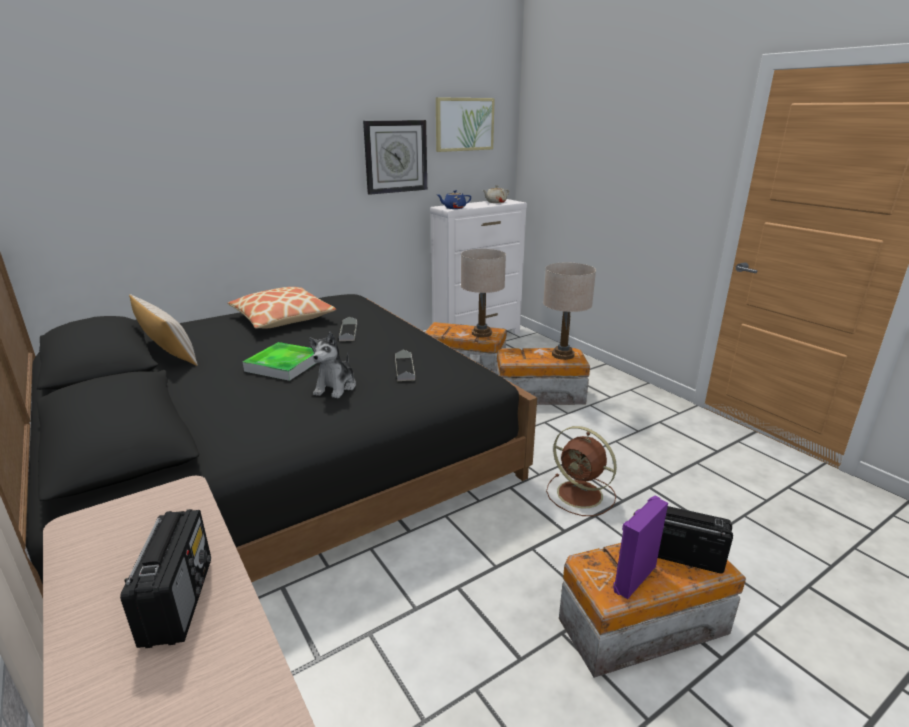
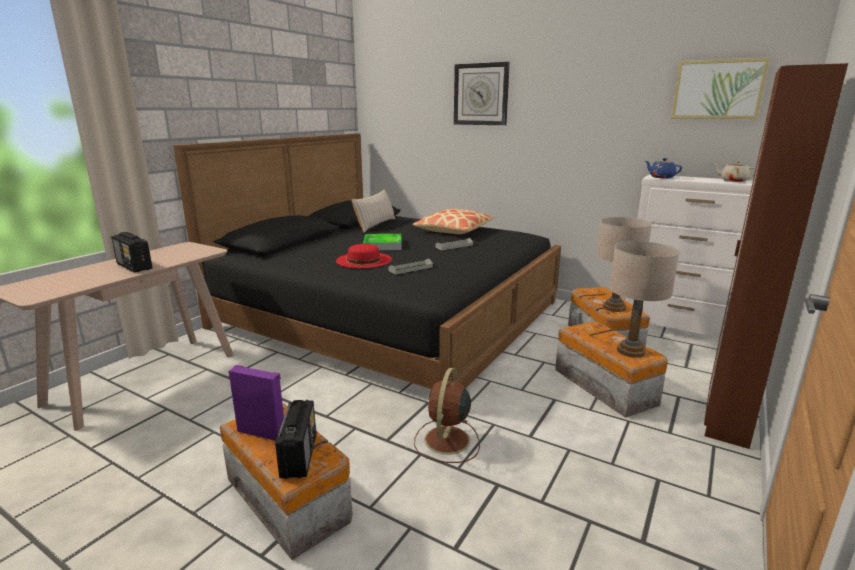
camera: 65 degrees right, 5 degrees down
(178, 600) = (134, 267): radio -> radio turned 75 degrees clockwise
(336, 387) = (363, 260): plush toy -> red hat
(395, 156) = (620, 121): wall clock -> wall clock (481, 94)
(602, 373) = (726, 417): none -> brown wardrobe

